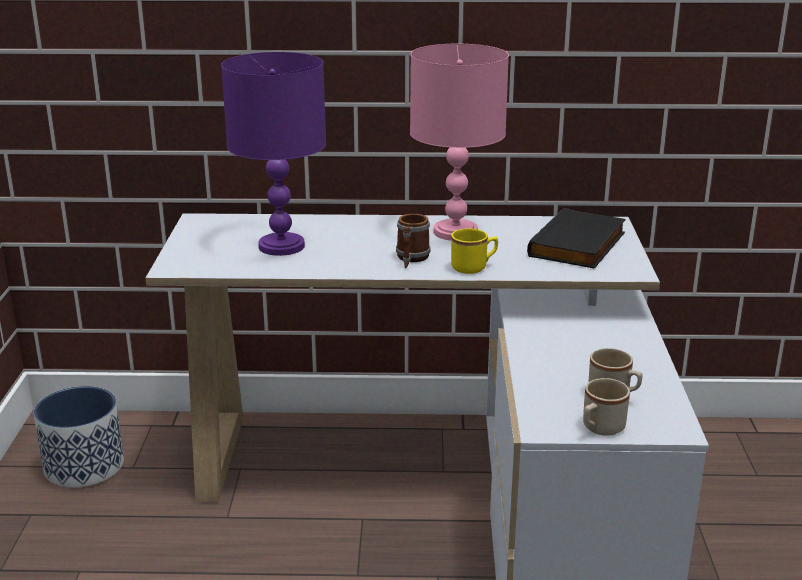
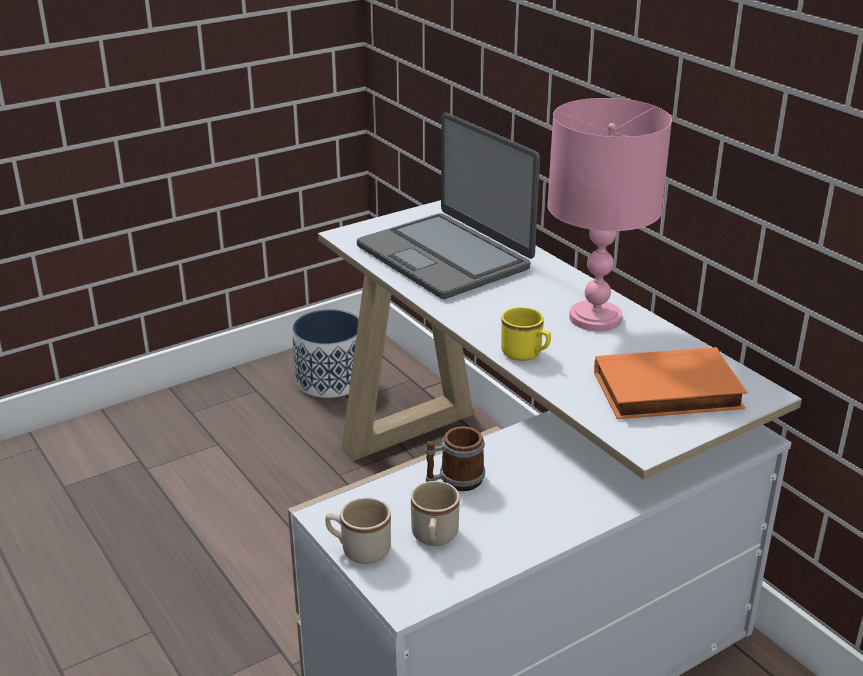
camera: 55 degrees right, 5 degrees up
(282, 246) = (445, 257): purple table lamp -> laptop
(411, 259) = (500, 319): mug -> mug (454, 481)
(579, 245) = (667, 393): black book -> orange book

